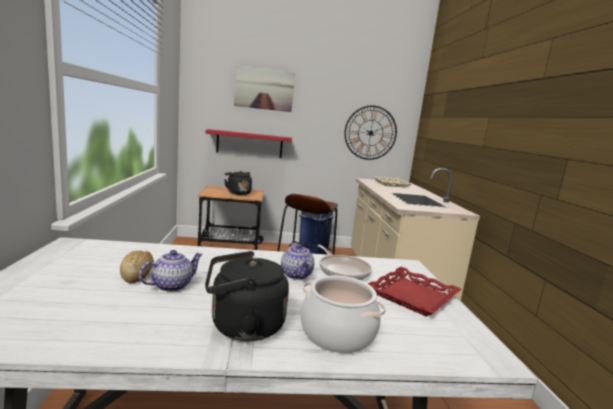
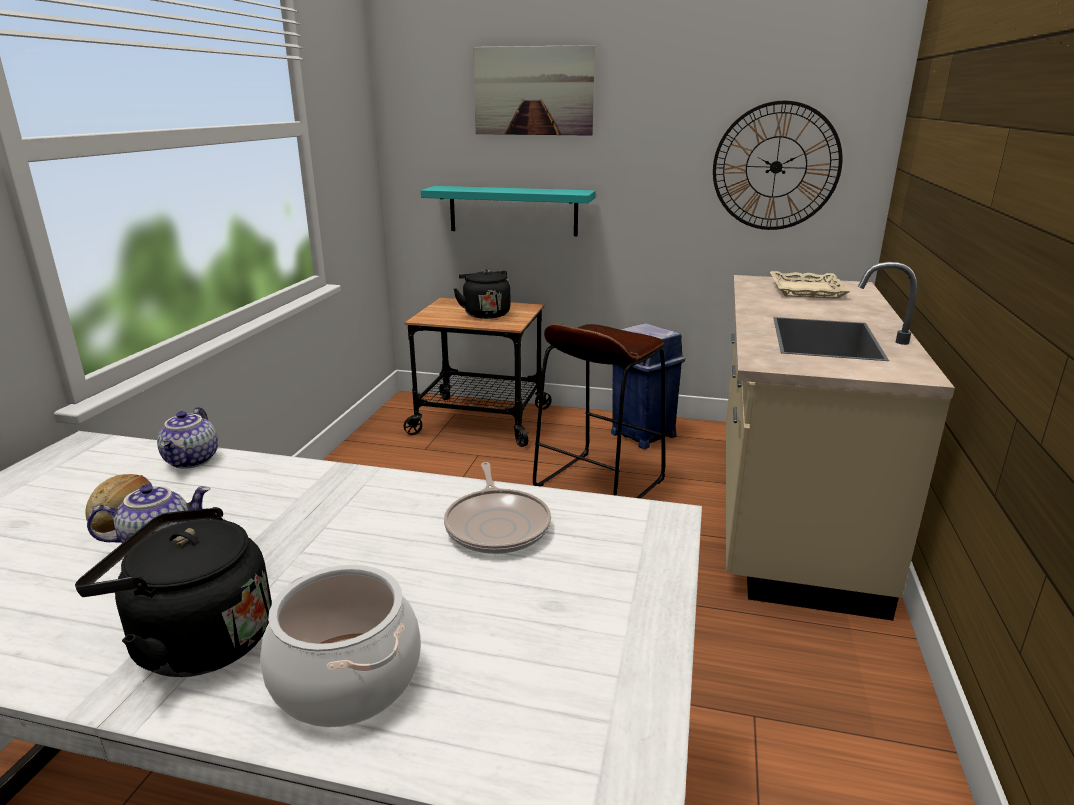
camera: 20 degrees right, 10 degrees up
(249, 144) = (513, 211): red shelf -> turquoise shelf
(297, 275) = (394, 532): teapot -> teapot (193, 460)
(412, 295) = (591, 602): red tray -> none

